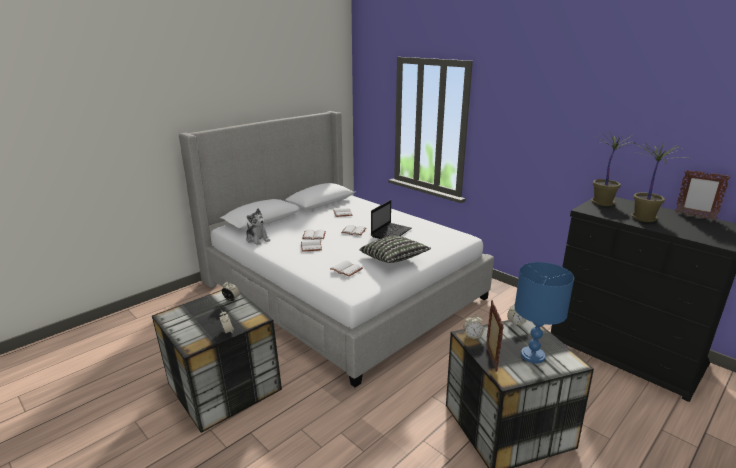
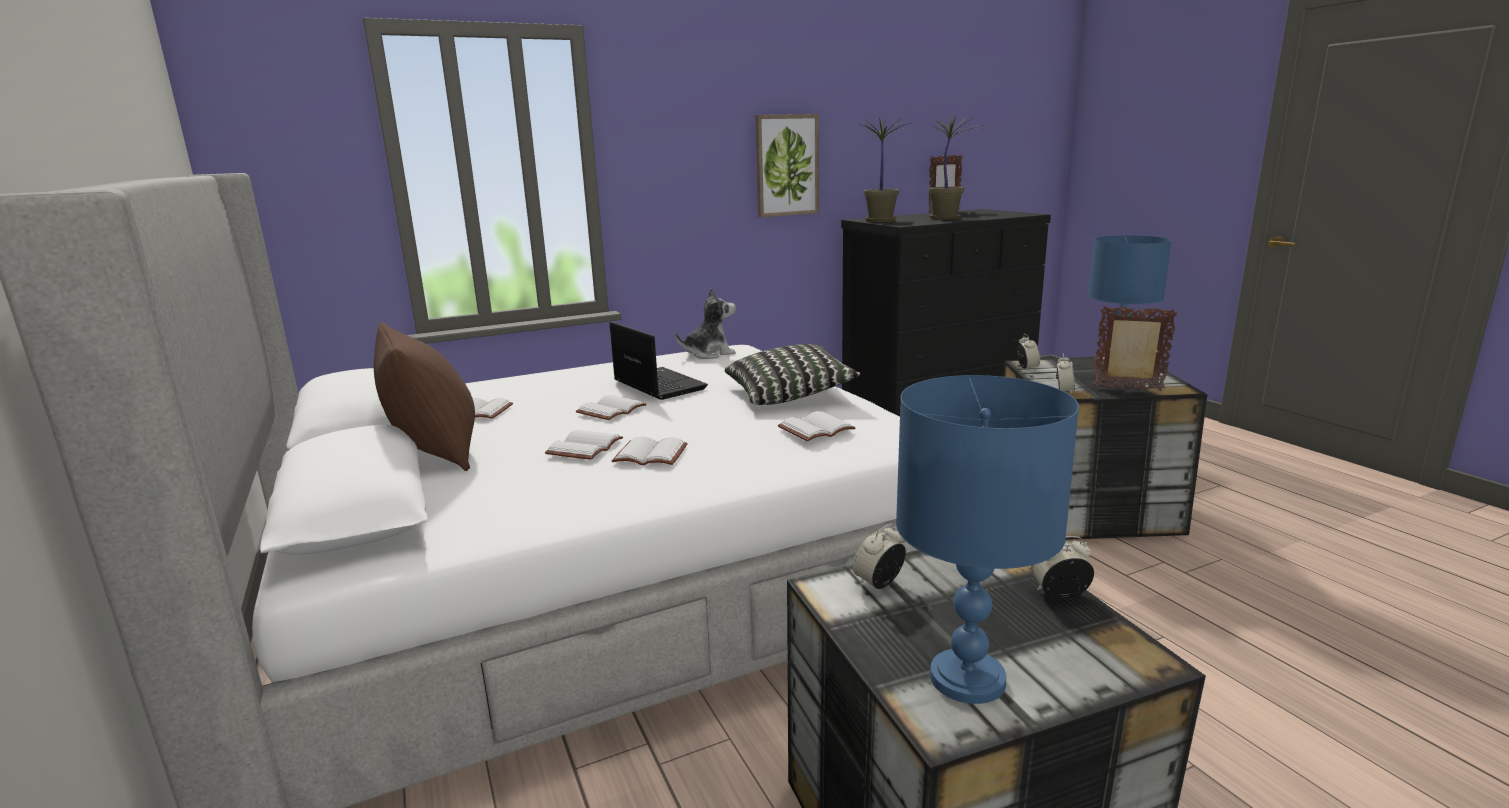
camera: 70 degrees left, 5 degrees down
(183, 317) = (969, 678): none -> blue table lamp
(257, 239) = (508, 520): plush toy -> plush toy (709, 354)
(303, 218) = (435, 452): none -> brown pillow
(571, 149) = (787, 165): none -> picture

